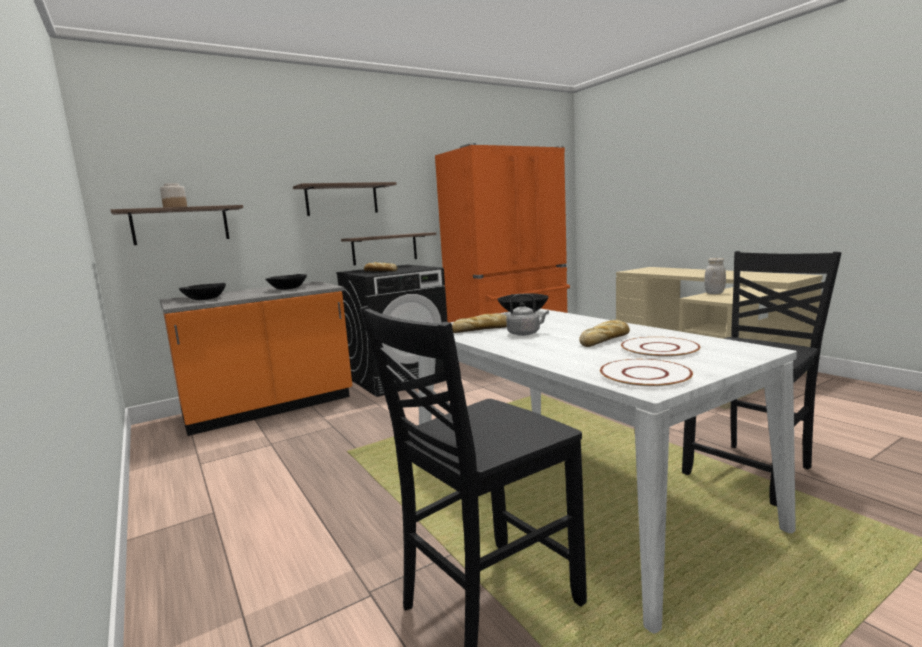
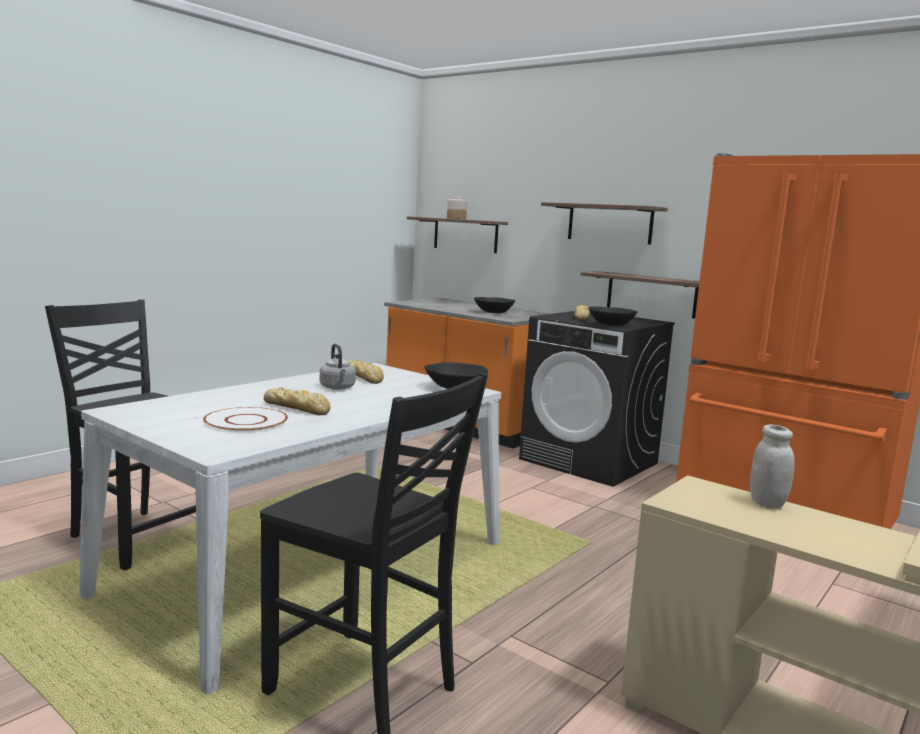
camera: 70 degrees right, 0 degrees up
(205, 299) = (430, 303): black bowl -> black bowl (611, 325)
(644, 375) = (155, 412): white plate -> none

